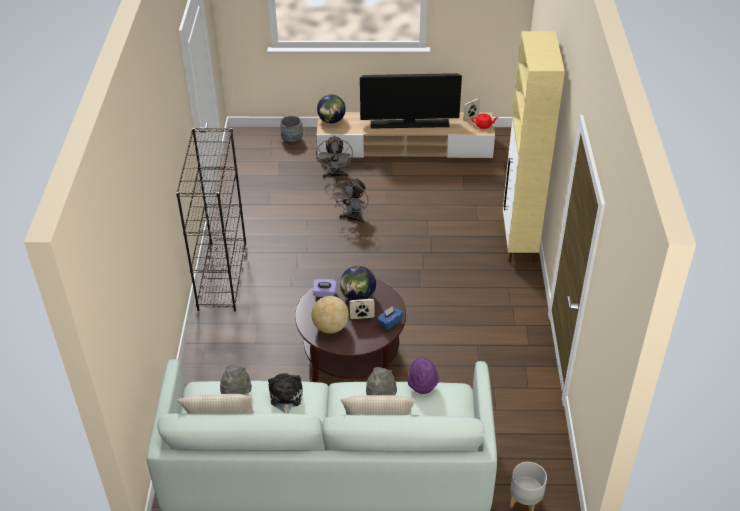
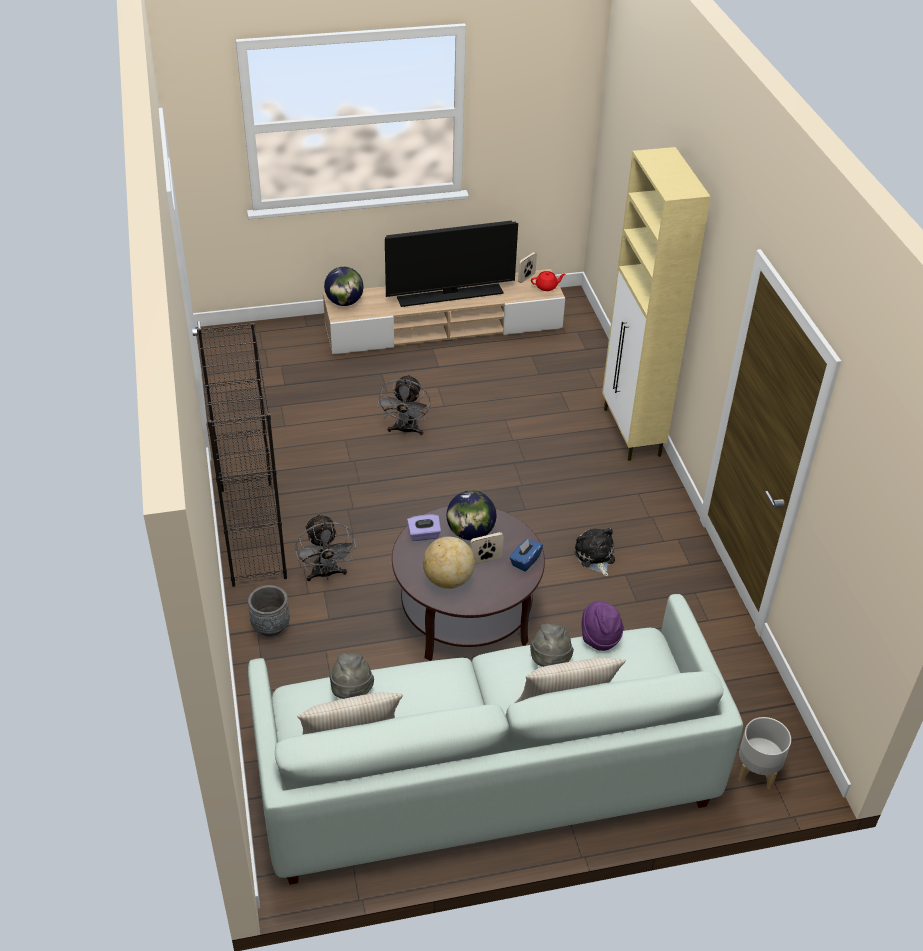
camera: 15 degrees left, 0 degrees up
(285, 397) = (422, 687): plush toy -> plush toy (595, 557)
(292, 140) = (289, 335): grey planter -> grey planter (270, 626)
(335, 175) = (363, 375): grey fan -> grey fan (326, 574)

